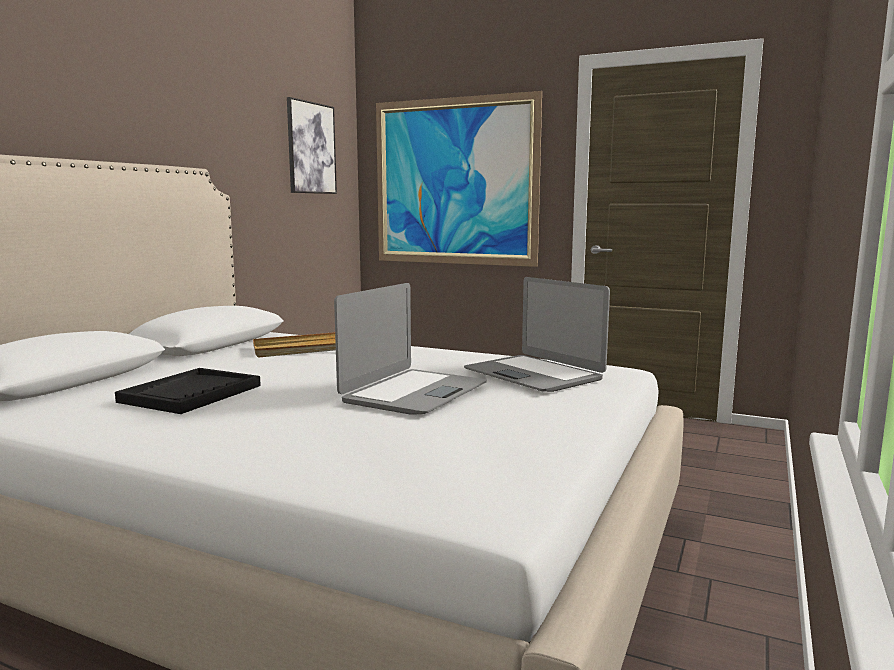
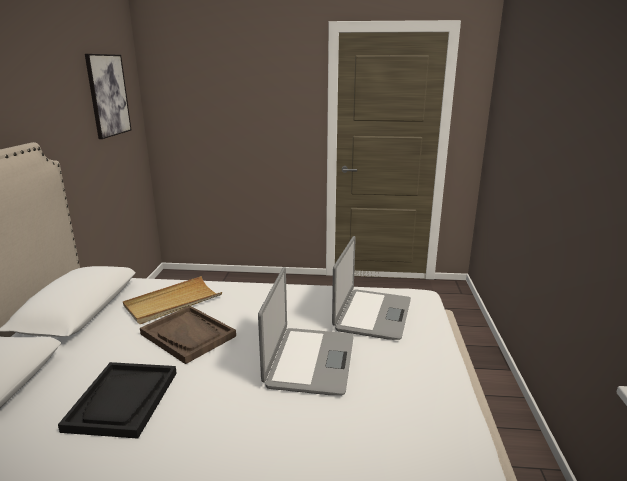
camera: 20 degrees left, 10 degrees up
(299, 367) = (188, 335): none -> brown tray
(454, 182) = (230, 117): picture -> none
(534, 375) = (372, 314): laptop -> laptop turned 105 degrees counterclockwise

